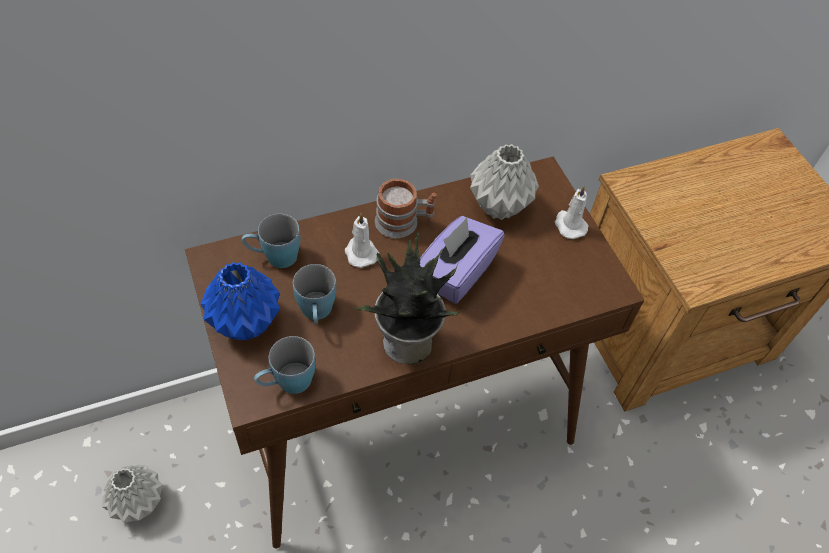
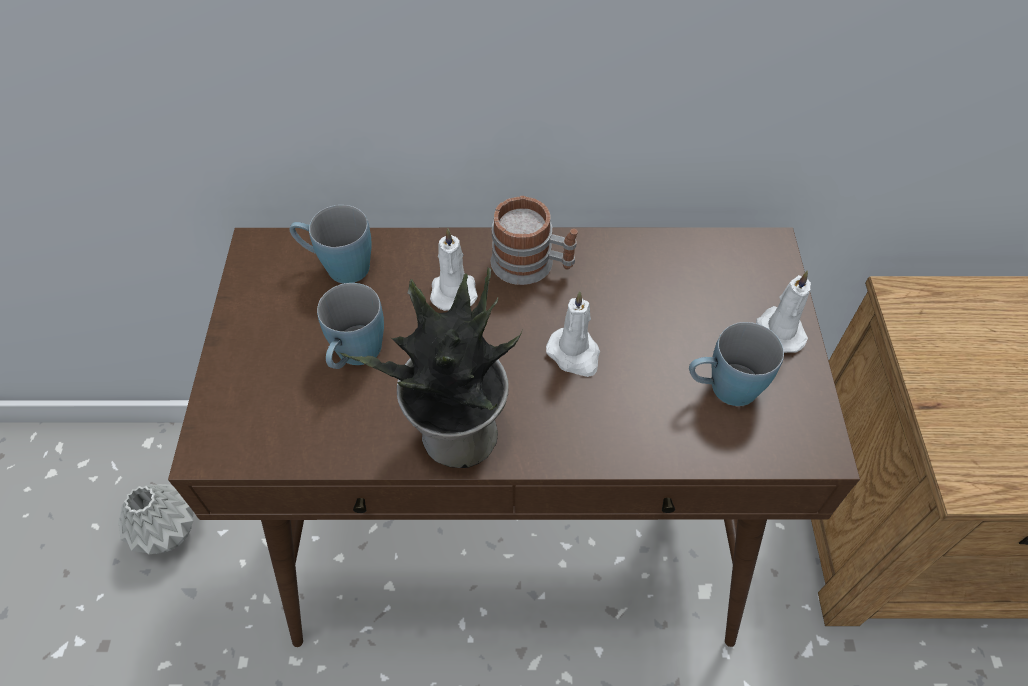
camera: 25 degrees right, 0 degrees up
(244, 322) = (257, 341): blue vase -> none
(287, 383) = (268, 440): blue mug -> blue mug (723, 389)
(456, 273) = (575, 354): purple tissue box -> white candle
(499, 207) = (679, 279): grey vase -> none

